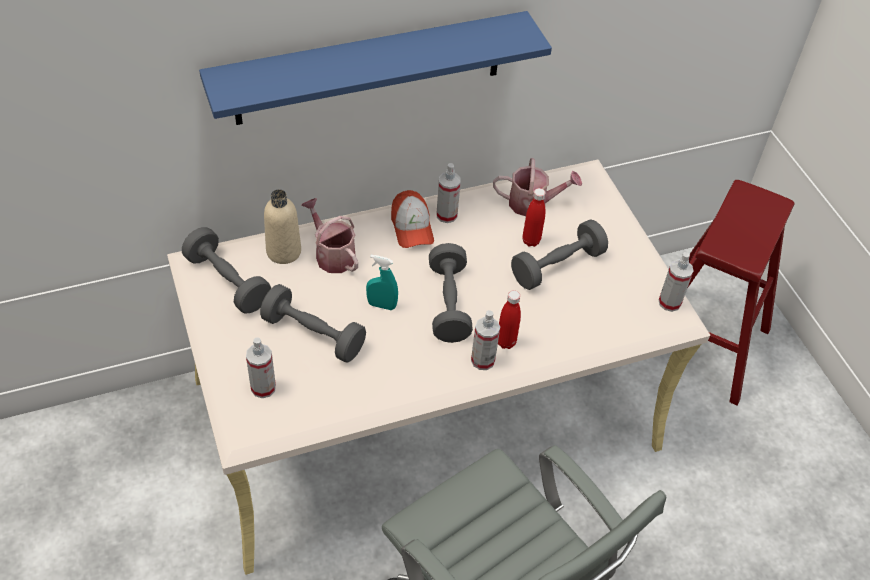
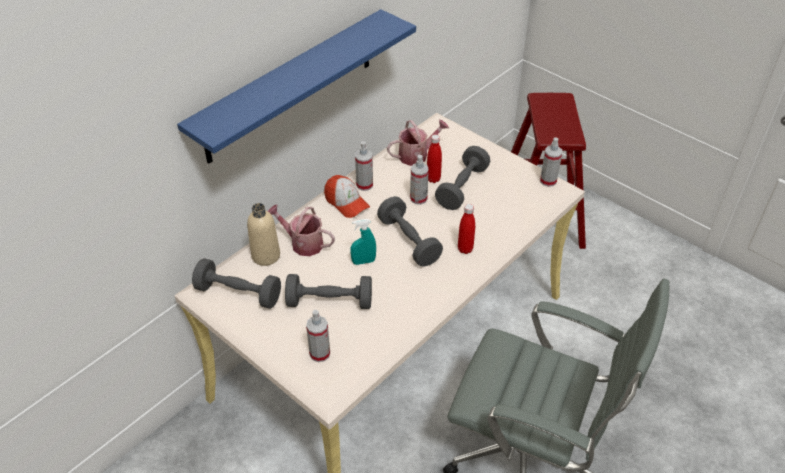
camera: 25 degrees left, 5 degrees down
(483, 360) = (458, 267): spray bottle -> spray bottle (418, 198)

